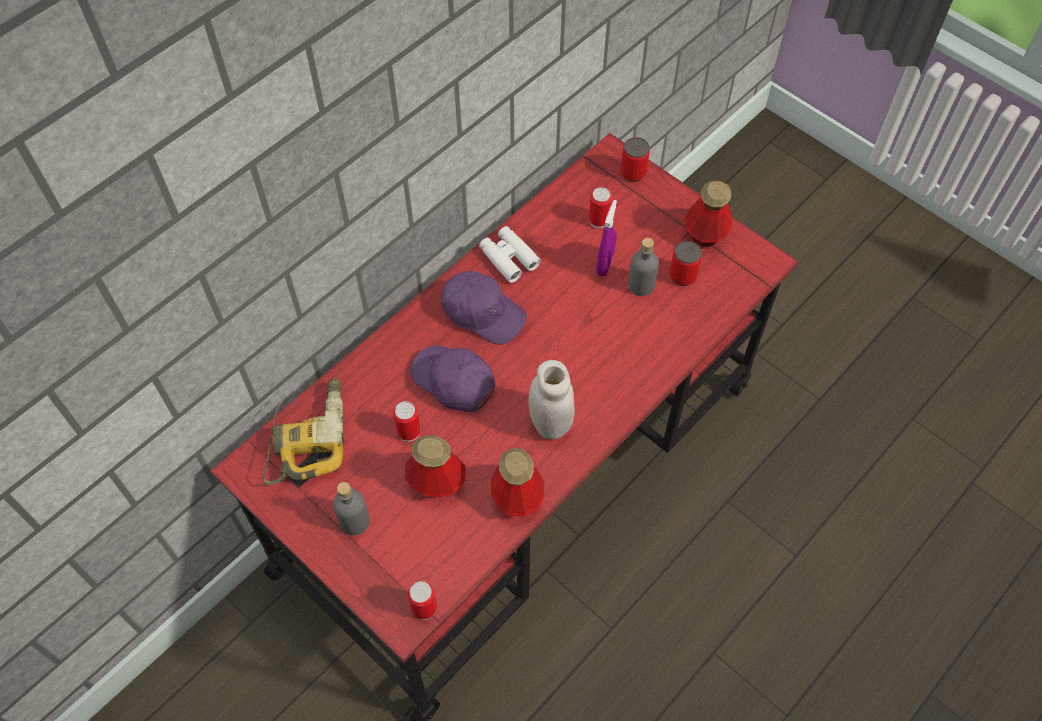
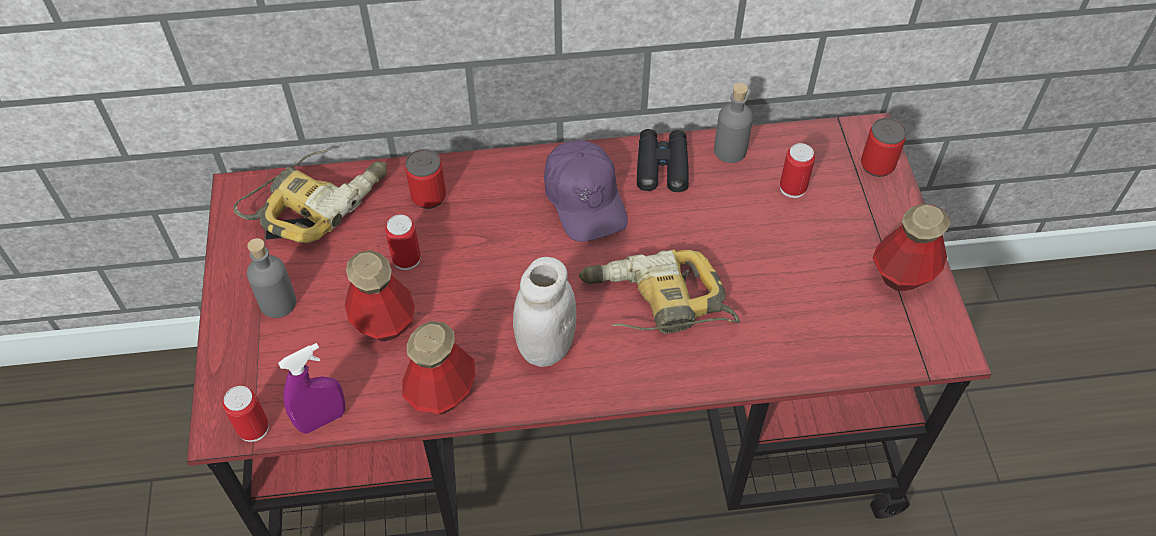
camera: 40 degrees right, 5 degrees down
(454, 382) = (493, 243): purple cap -> none
(509, 258) = (662, 166): white binoculars -> black binoculars
(588, 349) = (656, 304): none -> power drill
(605, 264) = (756, 234): purple spray bottle -> purple spray bottle (322, 420)
(641, 285) = (776, 279): grey bottle -> grey bottle (730, 150)
(682, 275) = (833, 299): can -> can (428, 196)

